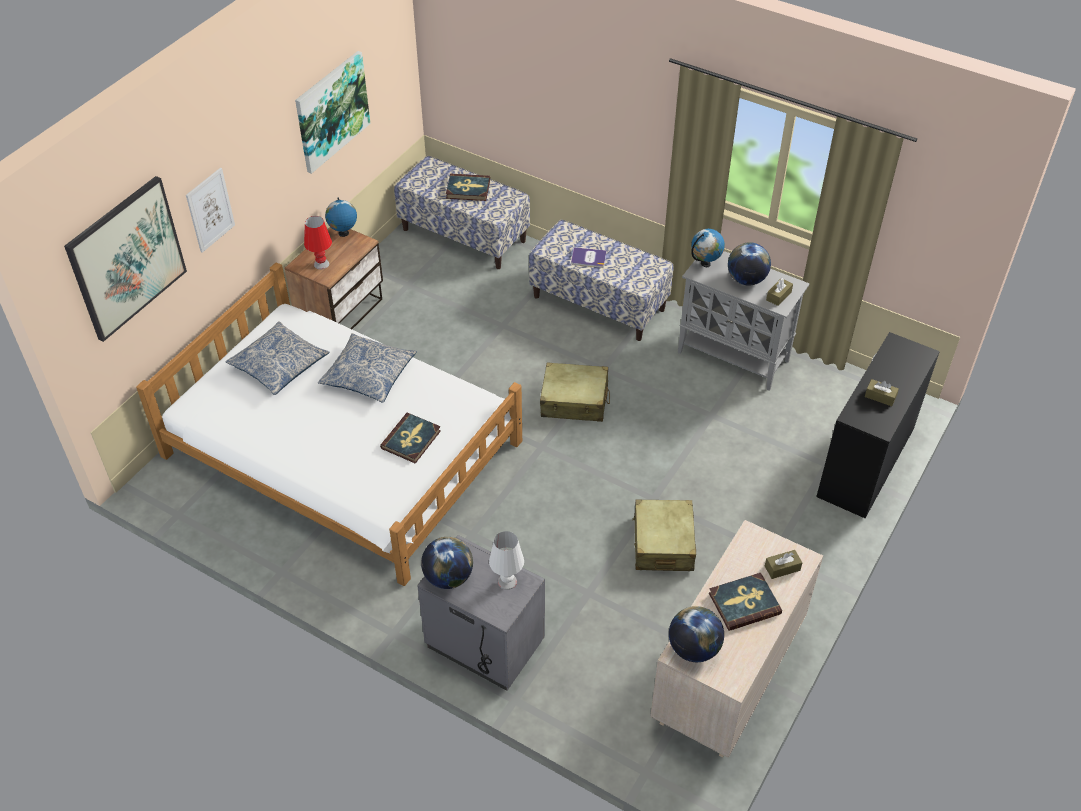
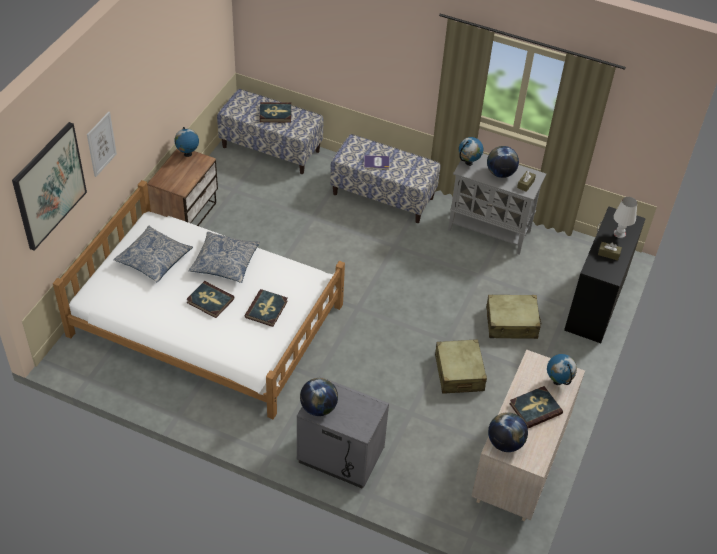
camera: 10 degrees left, 0 degrees up
(321, 264) = (175, 179): red table lamp -> none
(331, 111) = (178, 61): picture -> none
(340, 423) = (210, 301): none -> book
(507, 581) = (362, 407): white table lamp -> white table lamp (619, 233)
(574, 401) = (377, 272): beige suitcase -> beige suitcase (511, 323)
(782, 568) = (558, 381): brown tissue box -> globe

